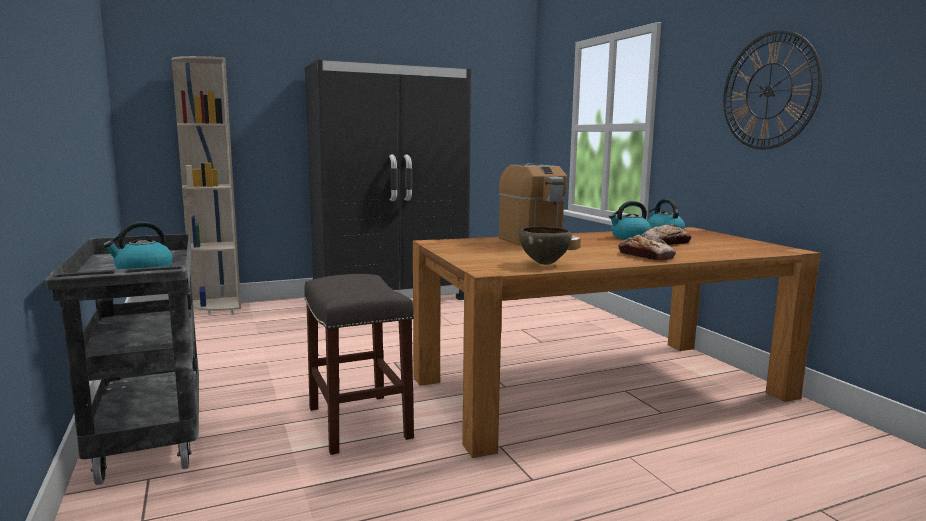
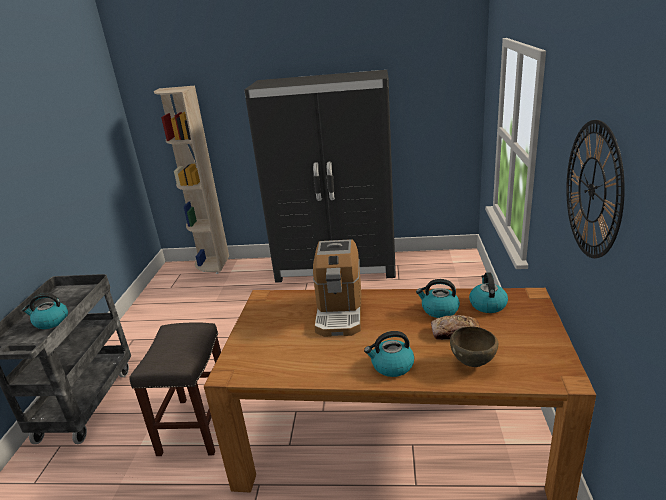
camera: 30 degrees right, 15 degrees up
(544, 264) = (284, 367): brown bowl -> brown bowl (473, 363)
(645, 256) = (391, 366): bread -> kettle

